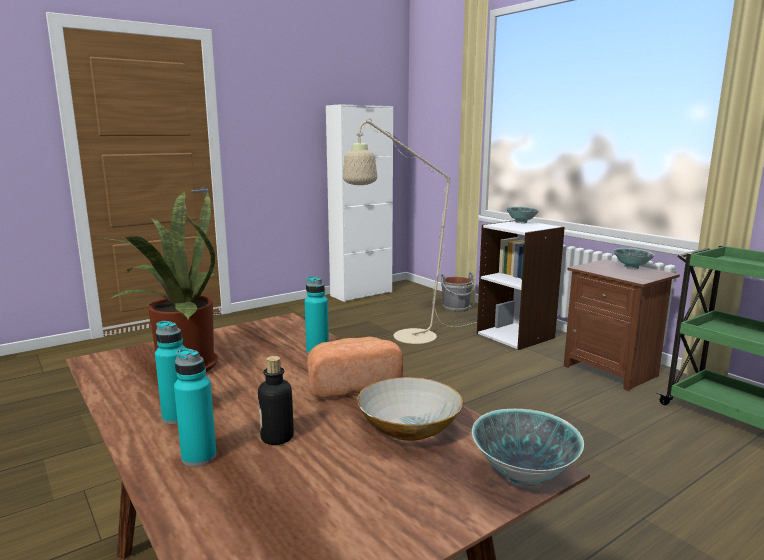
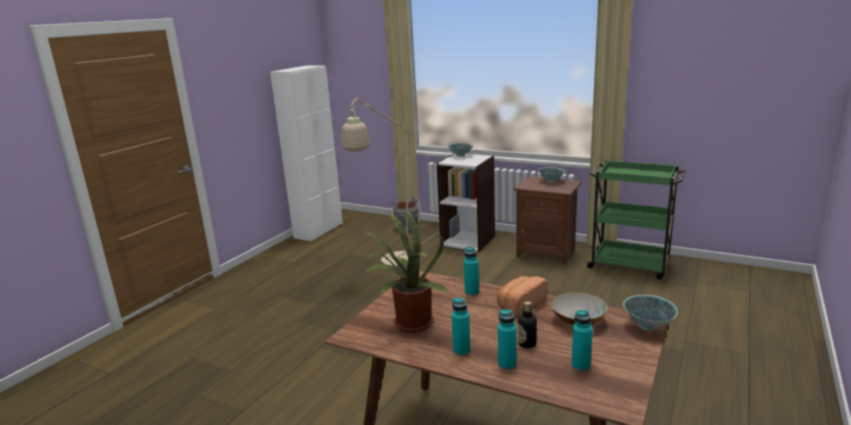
camera: 25 degrees left, 5 degrees up
(302, 502) = (580, 366): none -> turquoise bottle

